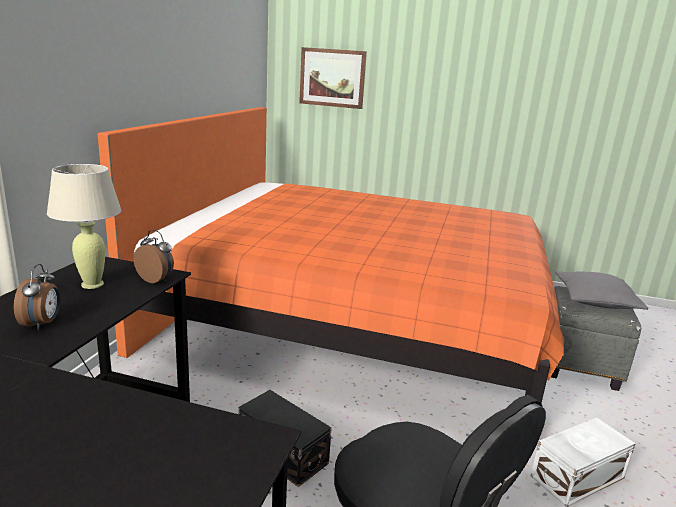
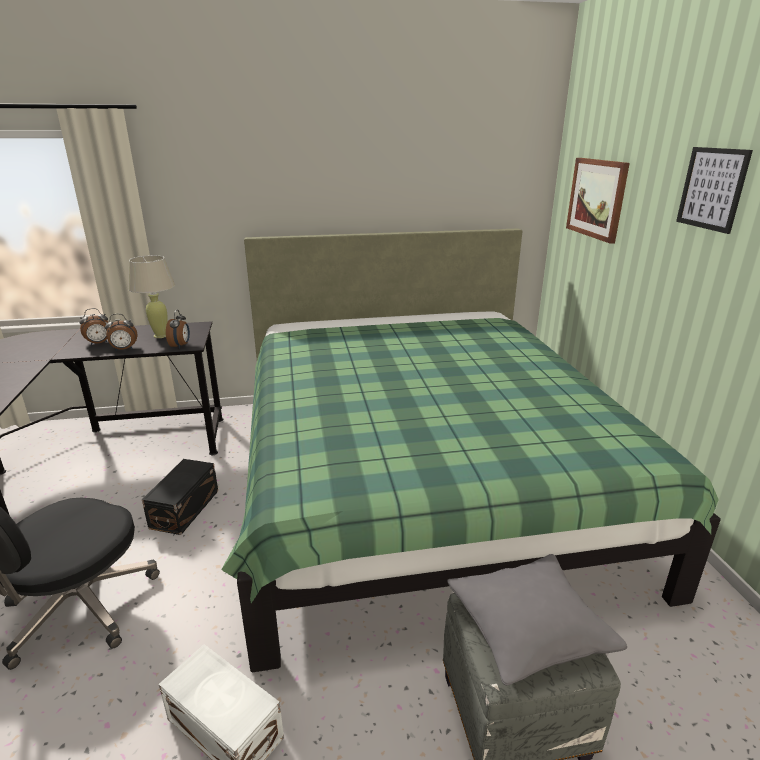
camera: 65 degrees right, 5 degrees up
(106, 310) = (124, 349): none -> alarm clock
(352, 321) = (420, 480): orange bed -> green bed
(449, 66) = (712, 189): none -> picture

